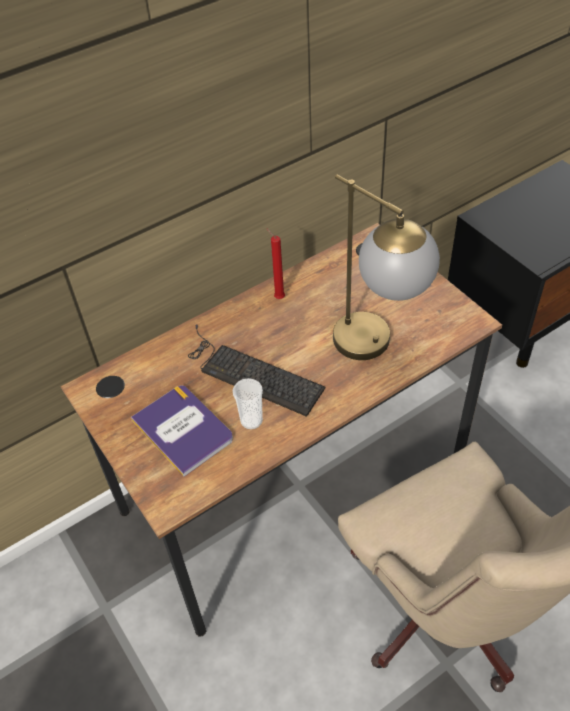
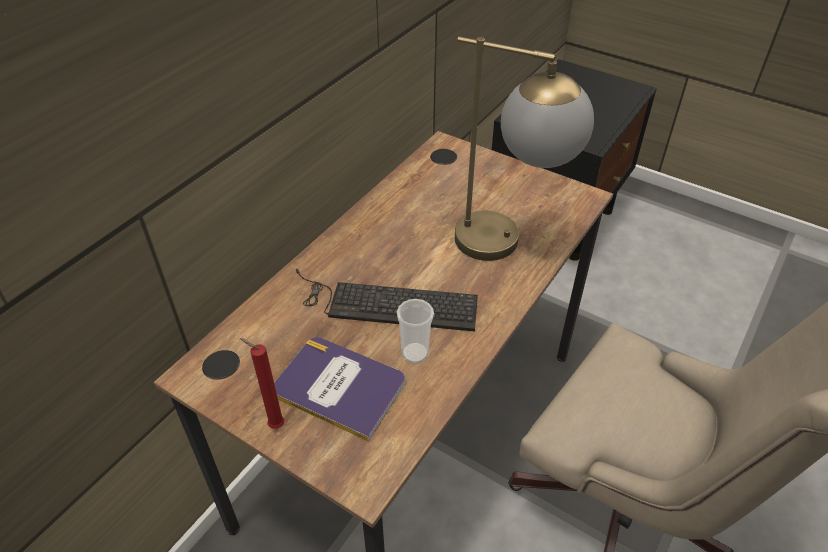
camera: 25 degrees left, 5 degrees down
(278, 297) = (374, 220): red candle -> red candle (274, 425)

